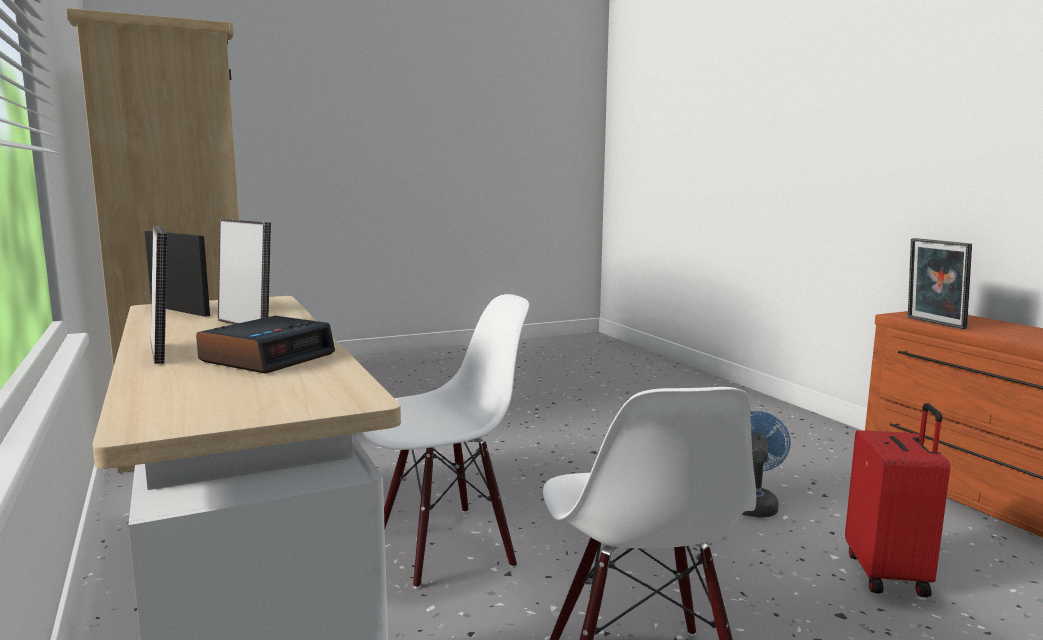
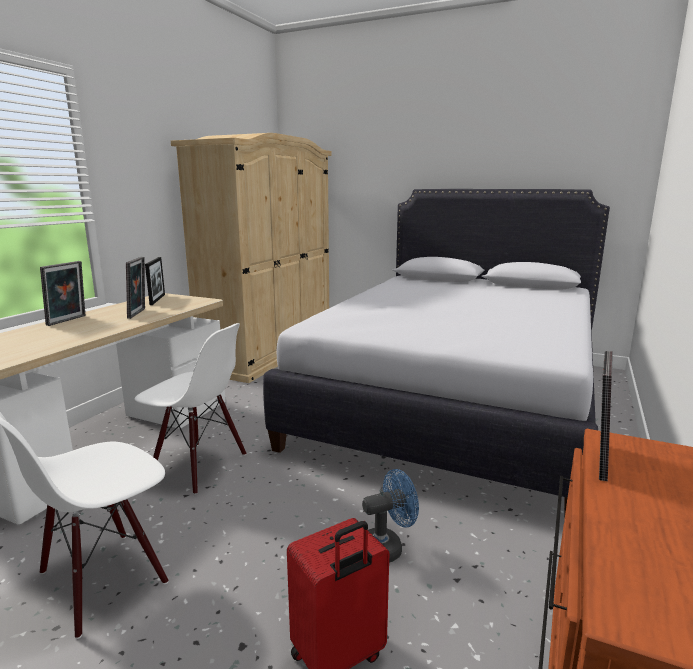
camera: 50 degrees right, 5 degrees up
(268, 357) = (73, 333): alarm clock -> none
(537, 390) = (455, 400): none -> white bed

